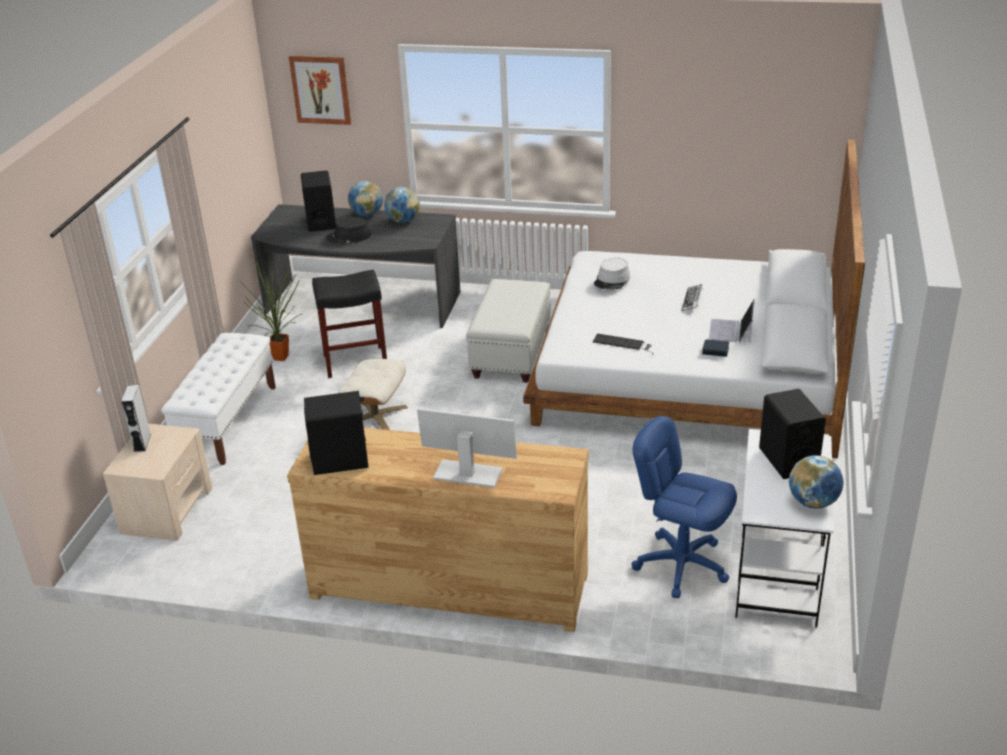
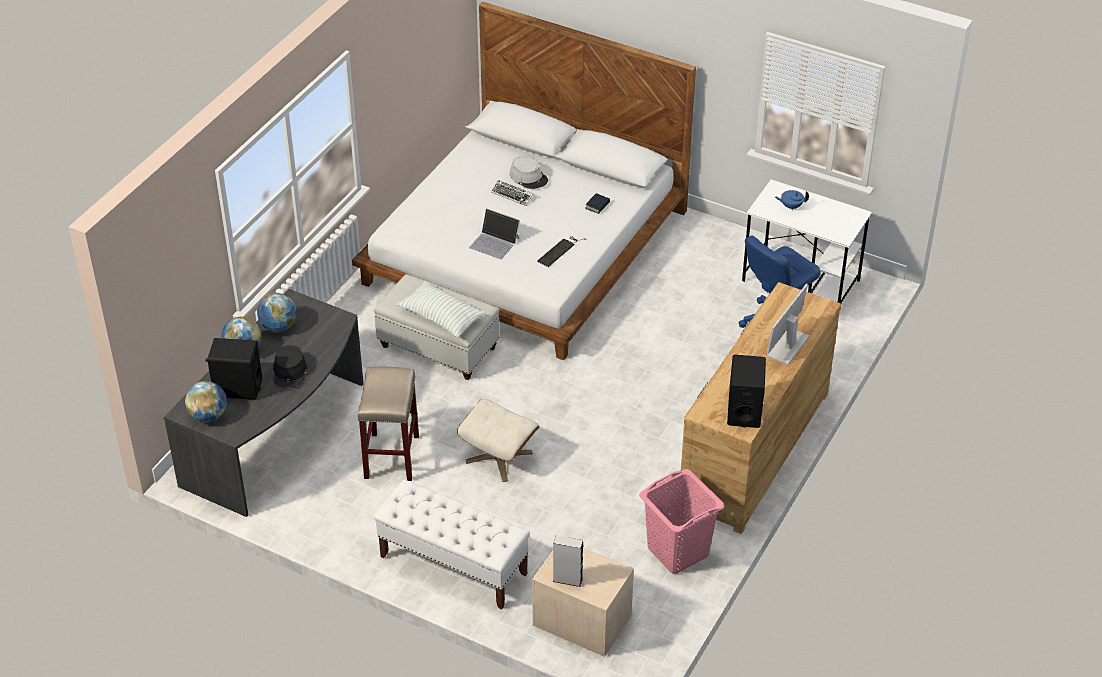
camera: 75 degrees left, 10 degrees up
(272, 555) = (677, 551): none -> pink laundry basket
(282, 356) = (348, 511): potted plant -> none
(321, 89) = (164, 269): picture -> none
(354, 362) = (392, 457): black stool -> beige stool
(494, 310) = (441, 317): none -> pillow
(612, 280) = (451, 229): grey hat -> grey hat (528, 177)
(731, 331) = (572, 189): laptop -> laptop (494, 242)
(788, 460) = (791, 206): black speaker -> blue teapot
(813, 502) = (841, 210): globe -> globe (208, 415)

